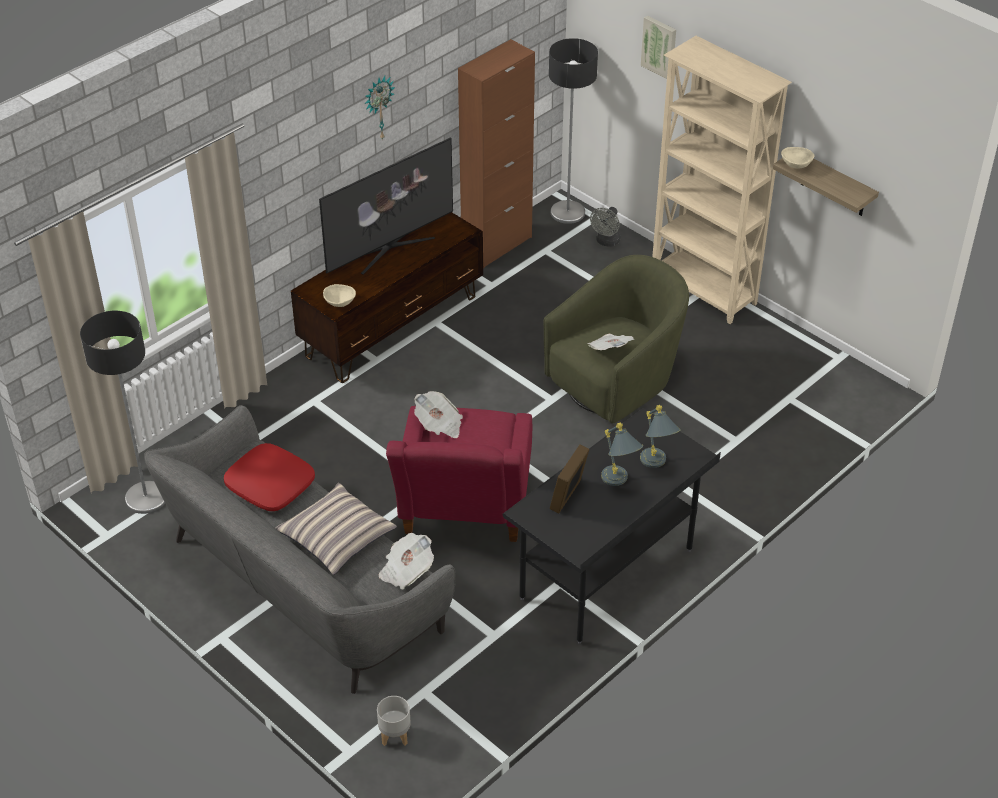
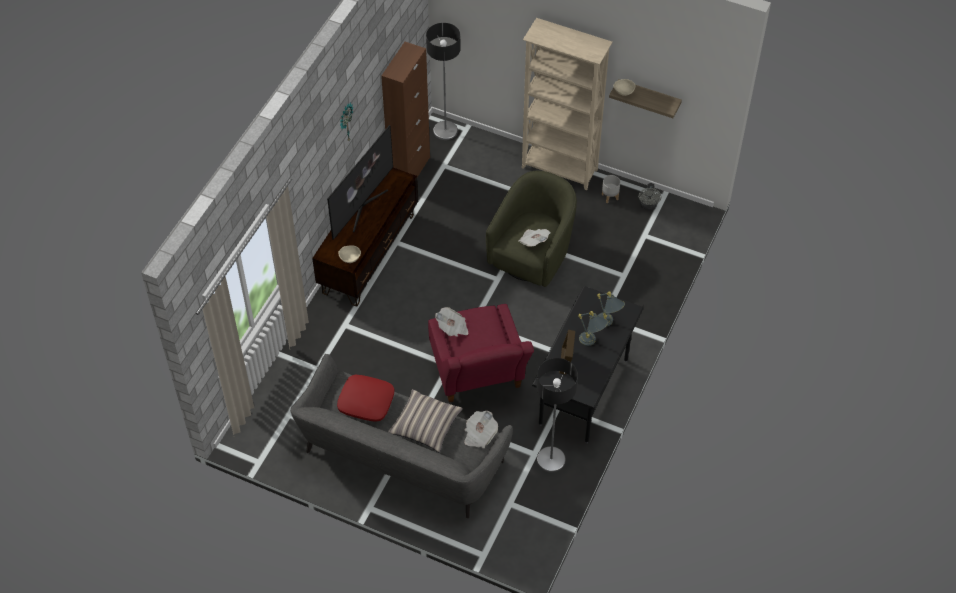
camera: 20 degrees left, 10 degrees up
(146, 498) = (271, 428): floor lamp -> floor lamp (551, 459)
(394, 735) = (504, 536): grey planter -> grey planter (609, 197)
(606, 242) = (481, 147): grey fan -> grey fan (648, 206)
(659, 46) = (507, 24): picture -> none

